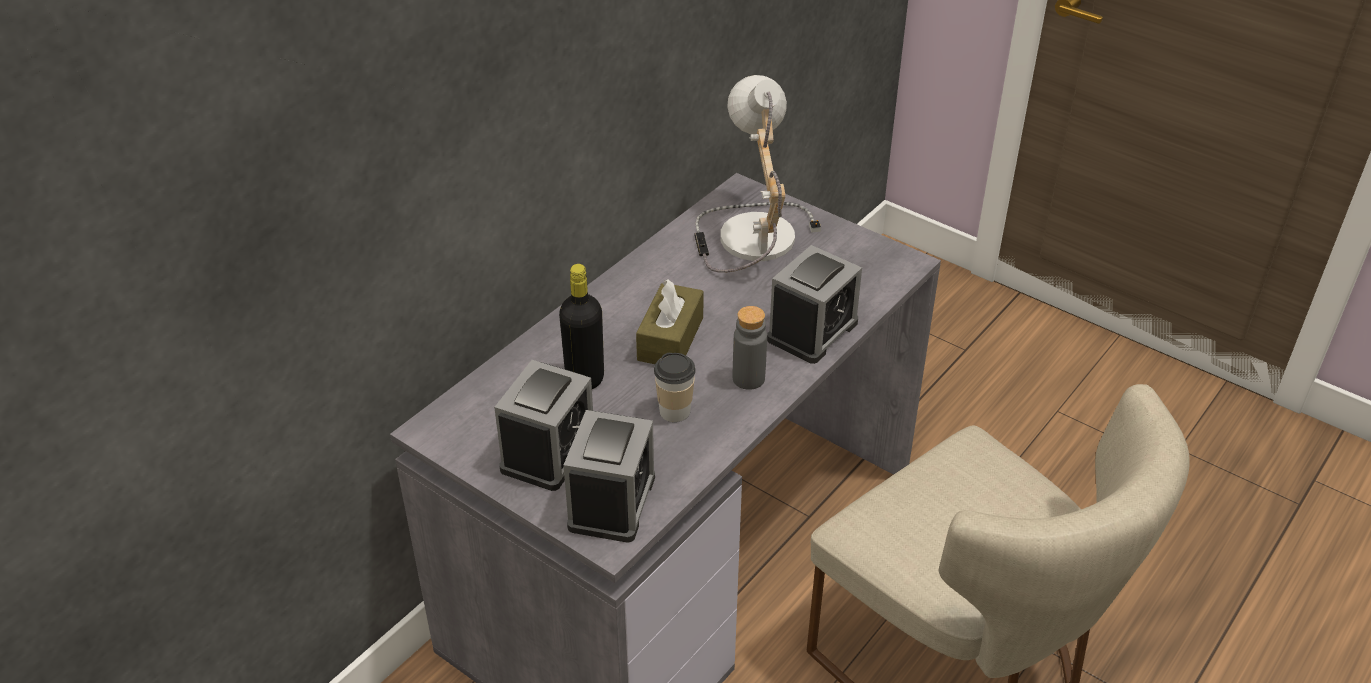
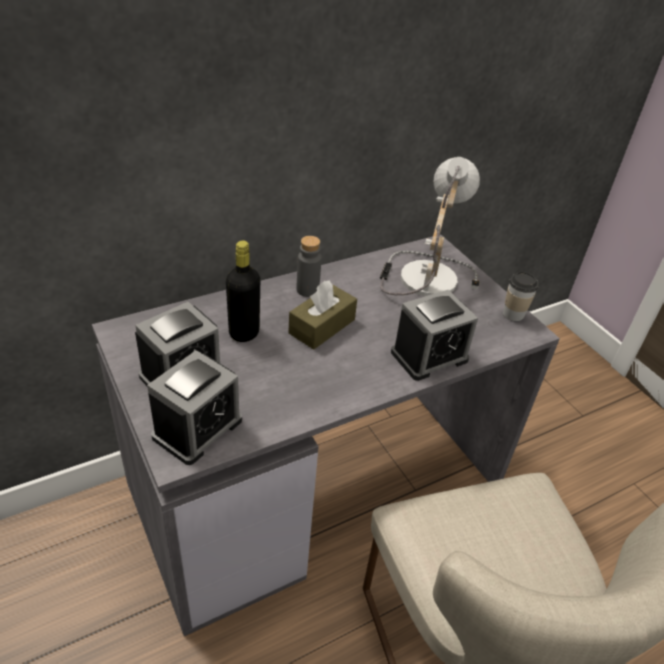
camera: 20 degrees right, 0 degrees up
(675, 411) = (290, 378): cup -> cup (513, 314)
(748, 378) = (359, 374): grey bottle -> grey bottle (307, 290)

